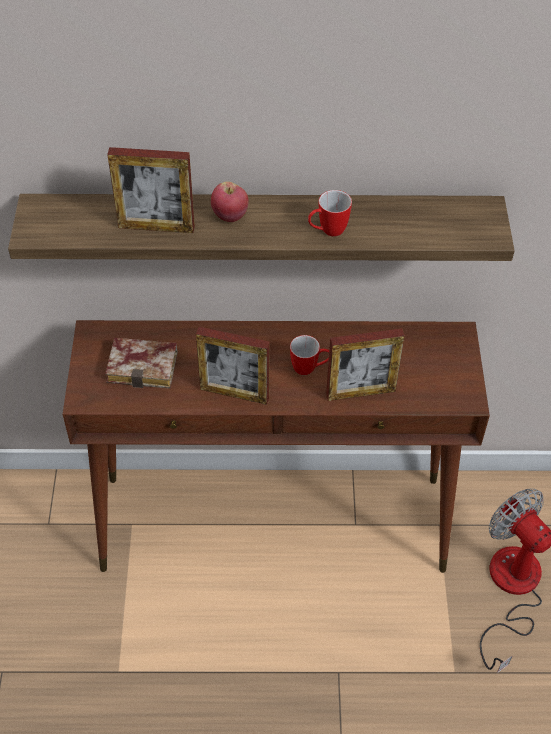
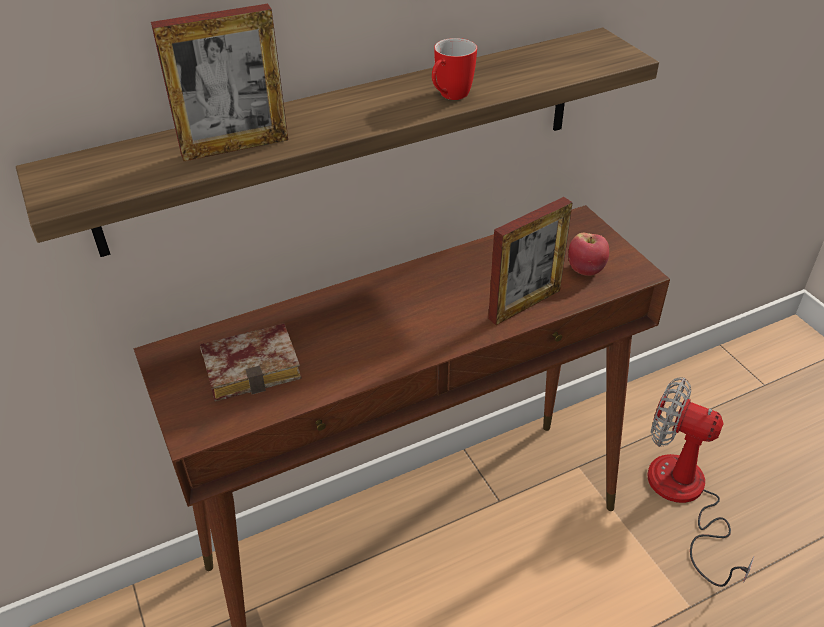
camera: 25 degrees left, 10 degrees down
(230, 216) = (322, 114): apple -> apple (586, 270)
(234, 393) = (384, 355): picture frame -> none
(310, 368) = (452, 301): mug -> none

